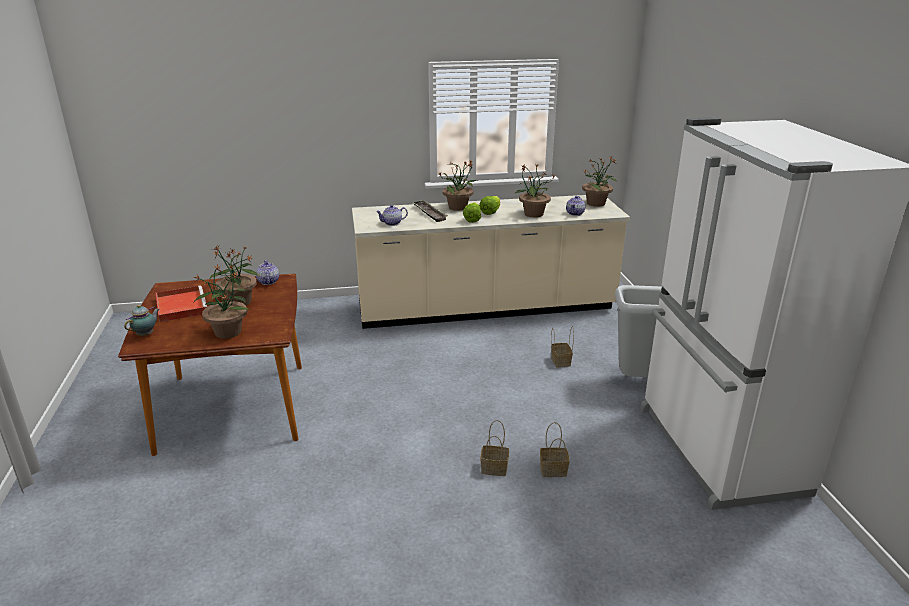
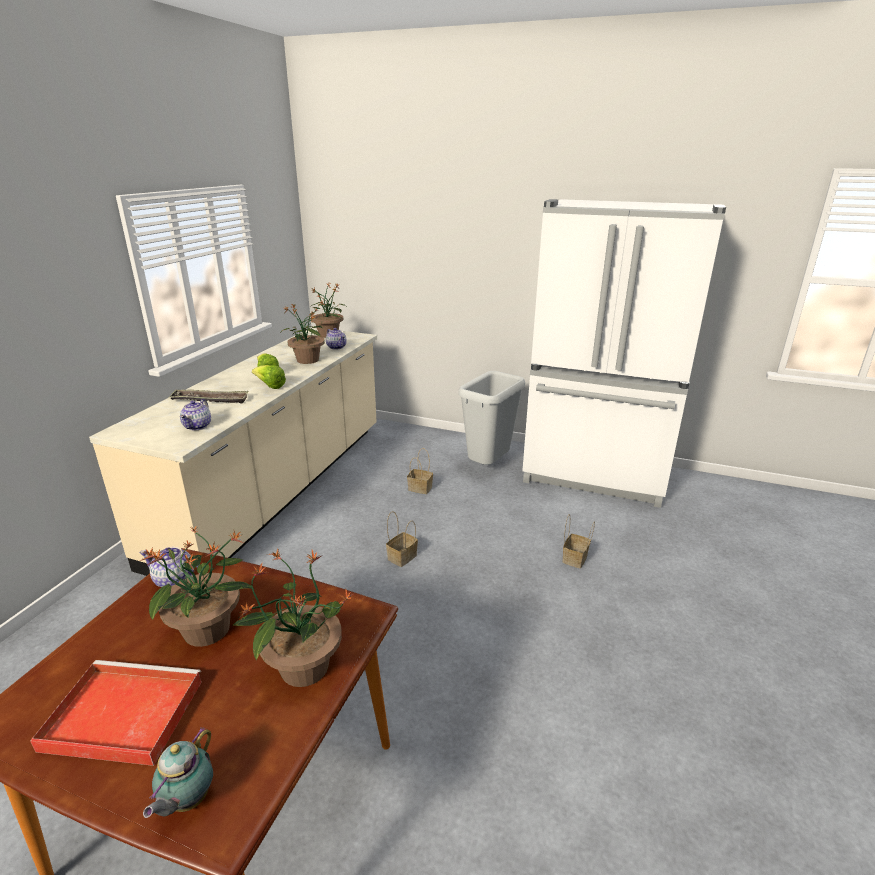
camera: 60 degrees left, 0 degrees up
(146, 334) = (187, 800): teapot -> teapot turned 135 degrees counterclockwise
(458, 207) = (223, 383): potted plant -> none
(495, 468) = (552, 591): basket -> basket (402, 556)

